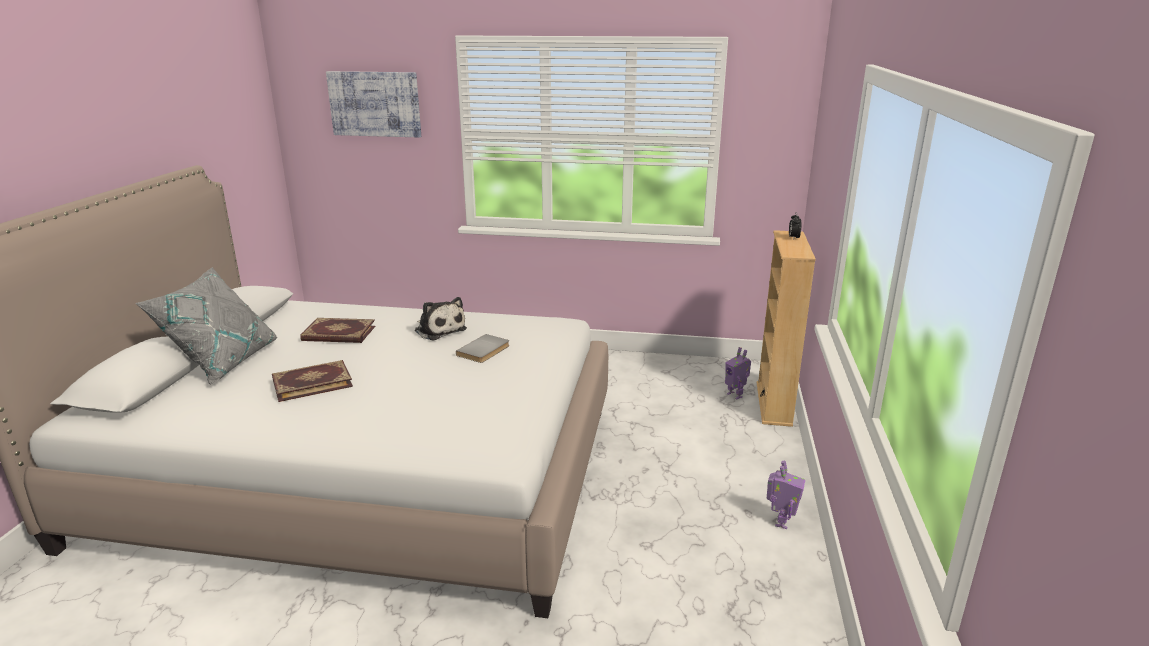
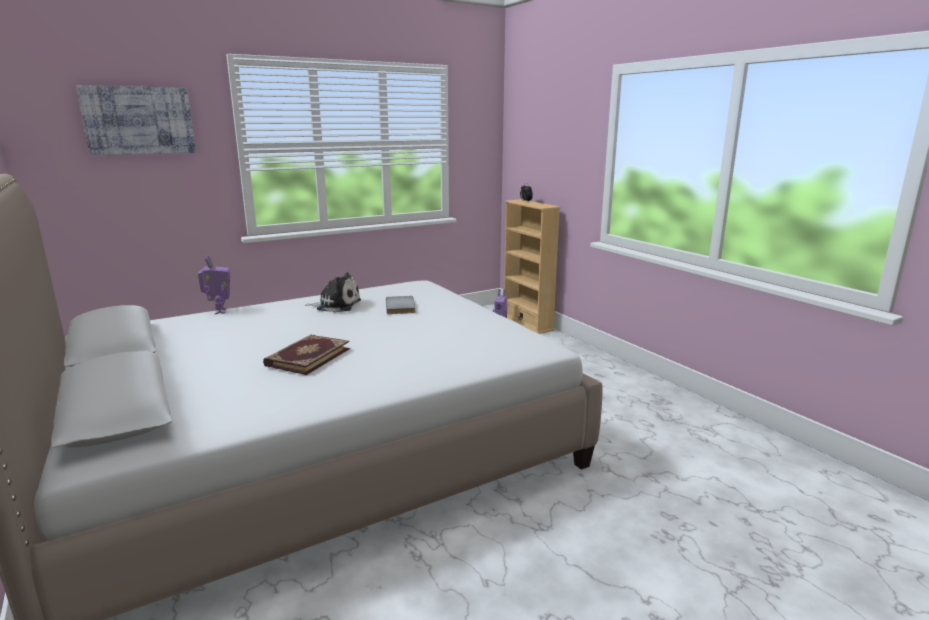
camera: 40 degrees left, 5 degrees down
(222, 362) = (170, 372): grey pillow -> none
(338, 334) = (250, 328): book -> none
(780, 522) = (619, 372): toy robot -> toy robot (219, 311)

